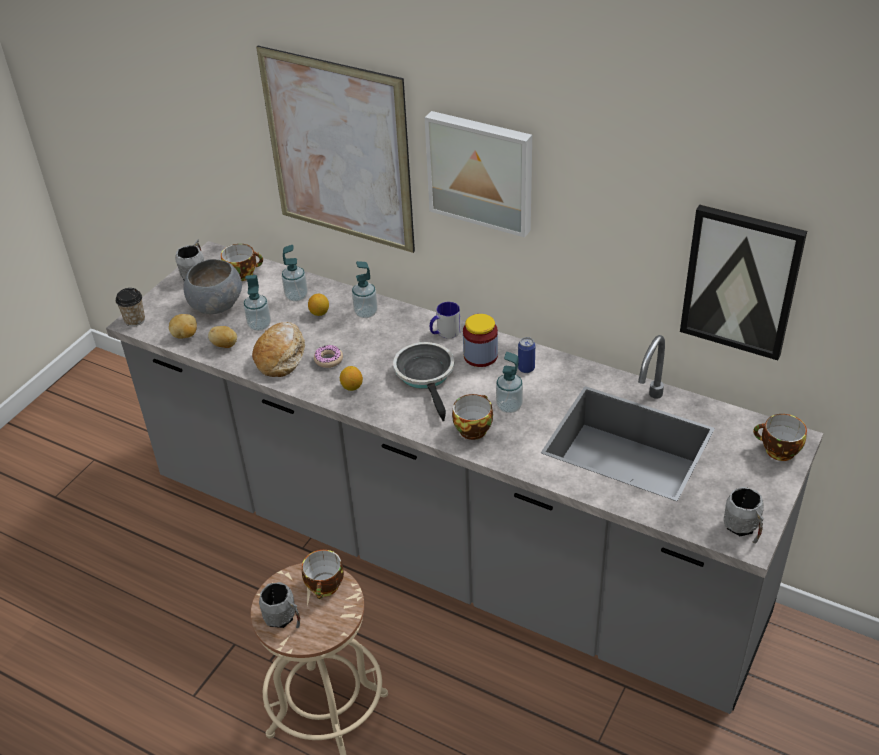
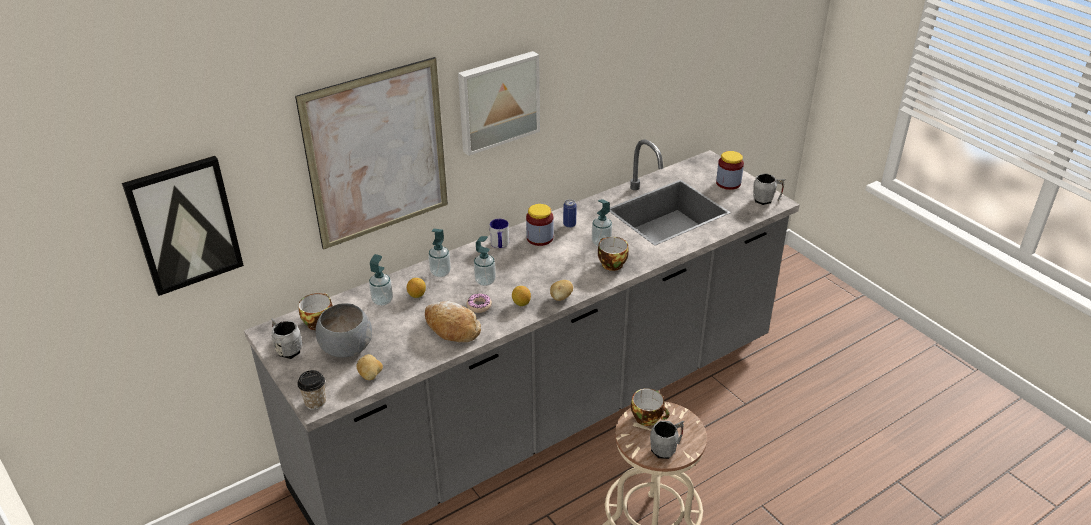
camera: 65 degrees left, 5 degrees down
(225, 345) = (407, 355): potato -> potato (561, 298)
(259, 325) = (400, 330): soap dispenser -> soap dispenser (485, 281)
(426, 376) = (540, 267): frying pan -> none
(741, 281) = (659, 81): picture -> picture (185, 225)
(750, 477) = (728, 183): none -> jar
(777, 451) = (714, 167): cup -> none

